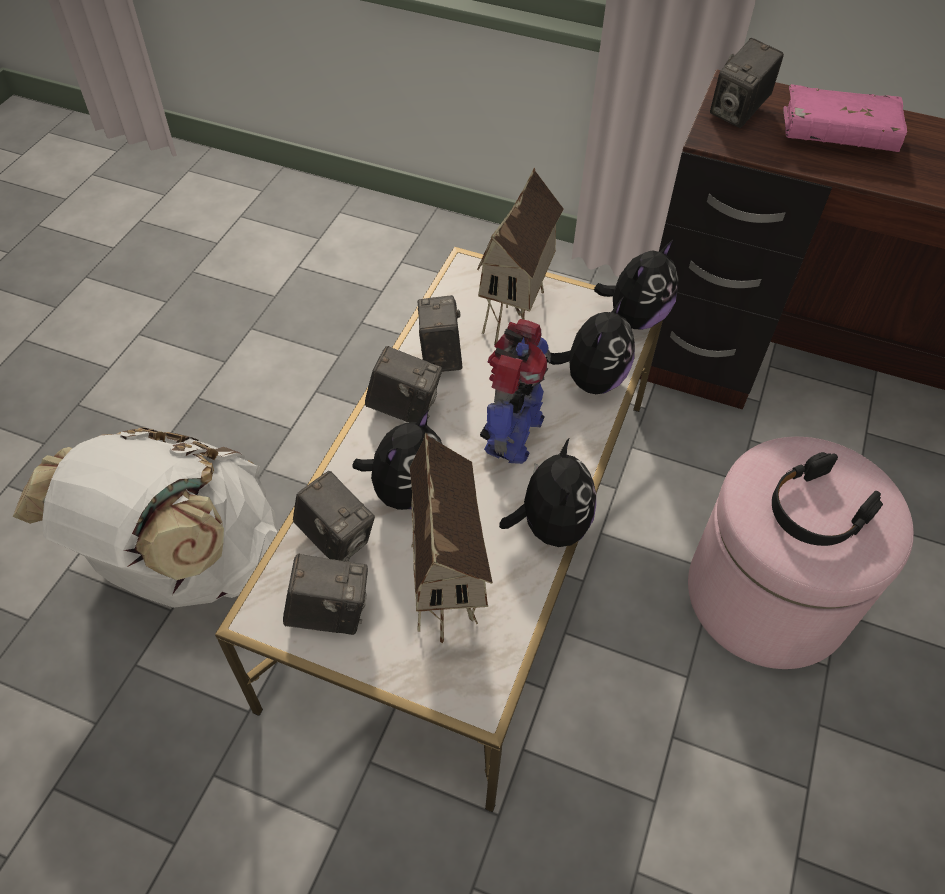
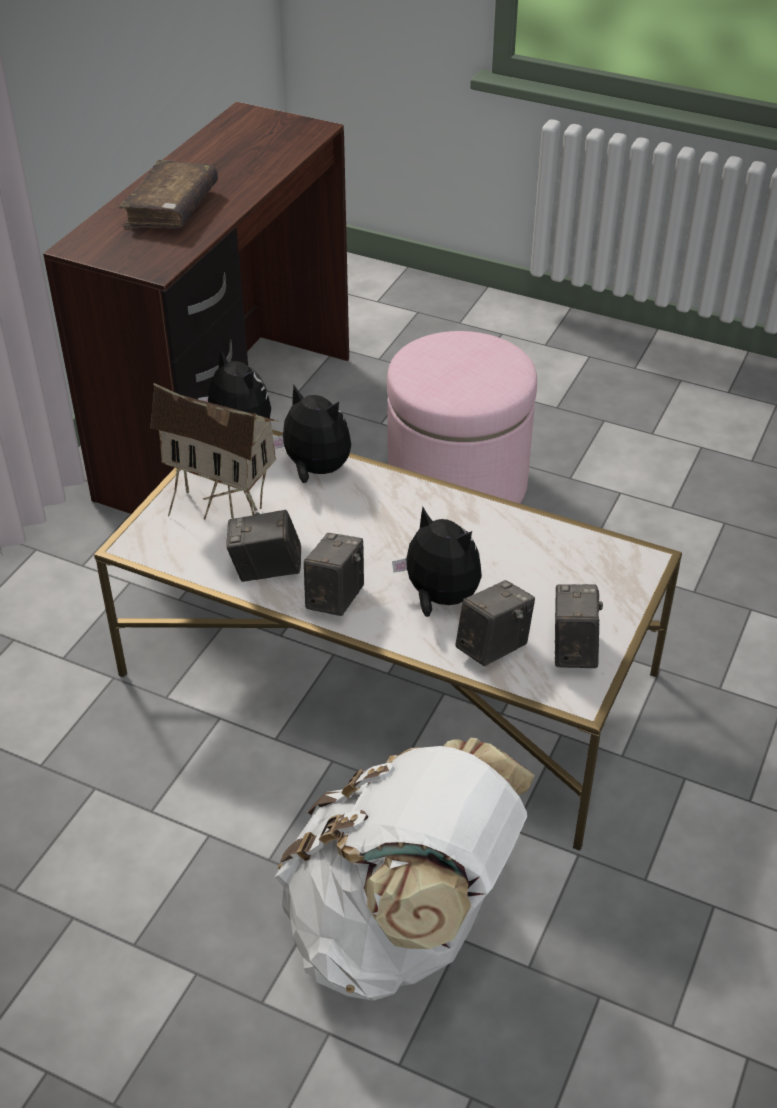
camera: 85 degrees left, 10 degrees down
(447, 592) = (549, 574): toy house -> none
(511, 435) = (377, 526): toy robot -> none
(550, 526) = (481, 510): plush toy -> none
(738, 112) = (122, 251): camera -> none
(816, 510) = (468, 369): black headphones -> none
(837, 134) = (171, 209): pink book -> brown book

